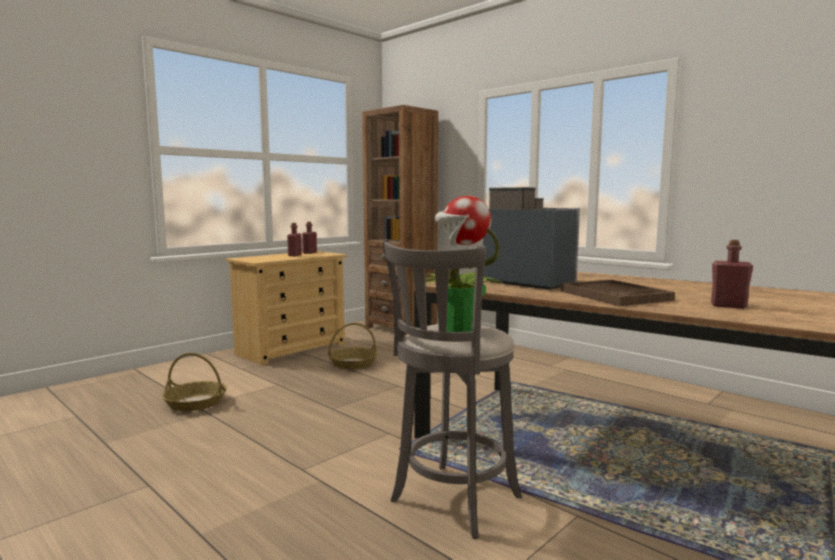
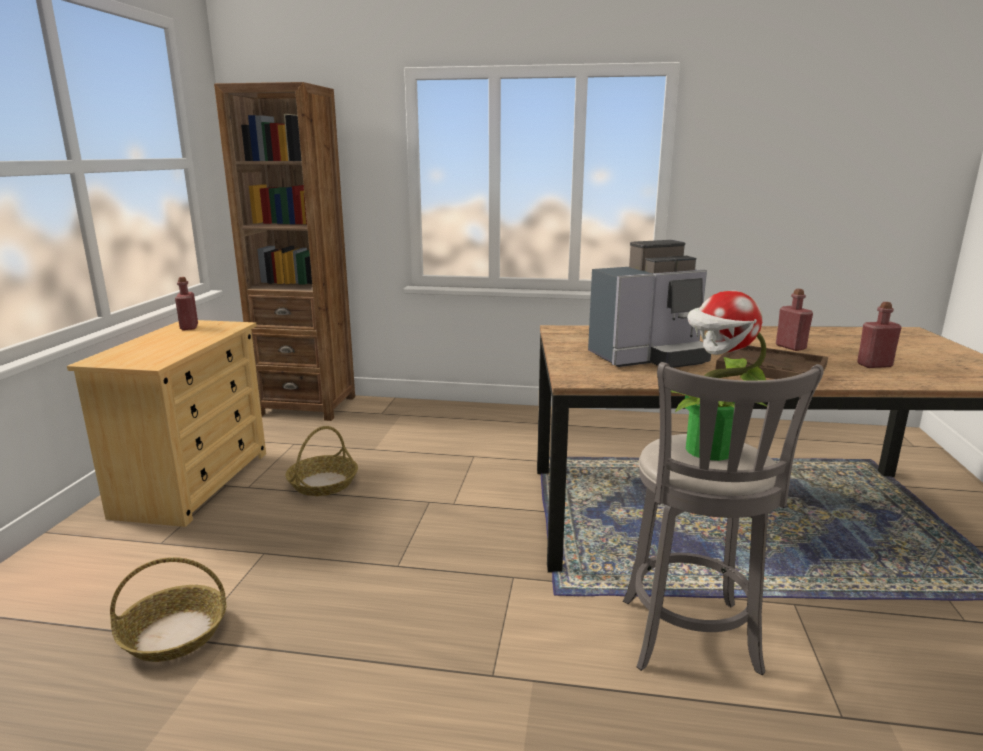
camera: 35 degrees left, 10 degrees up
(295, 255) = (180, 338): red bottle -> red bottle (790, 347)
(527, 282) = (649, 357): coffee machine -> coffee machine turned 150 degrees clockwise

